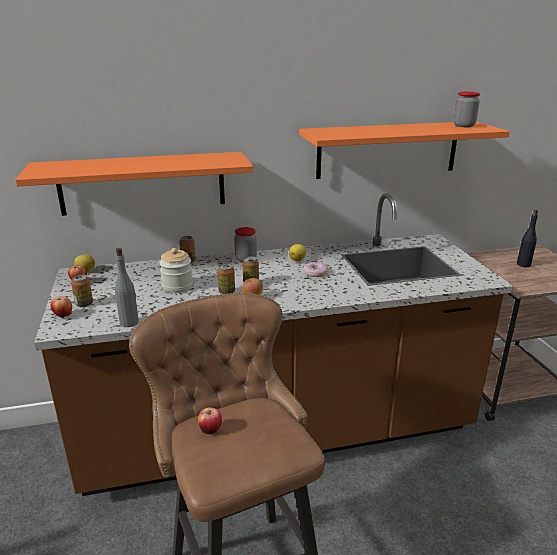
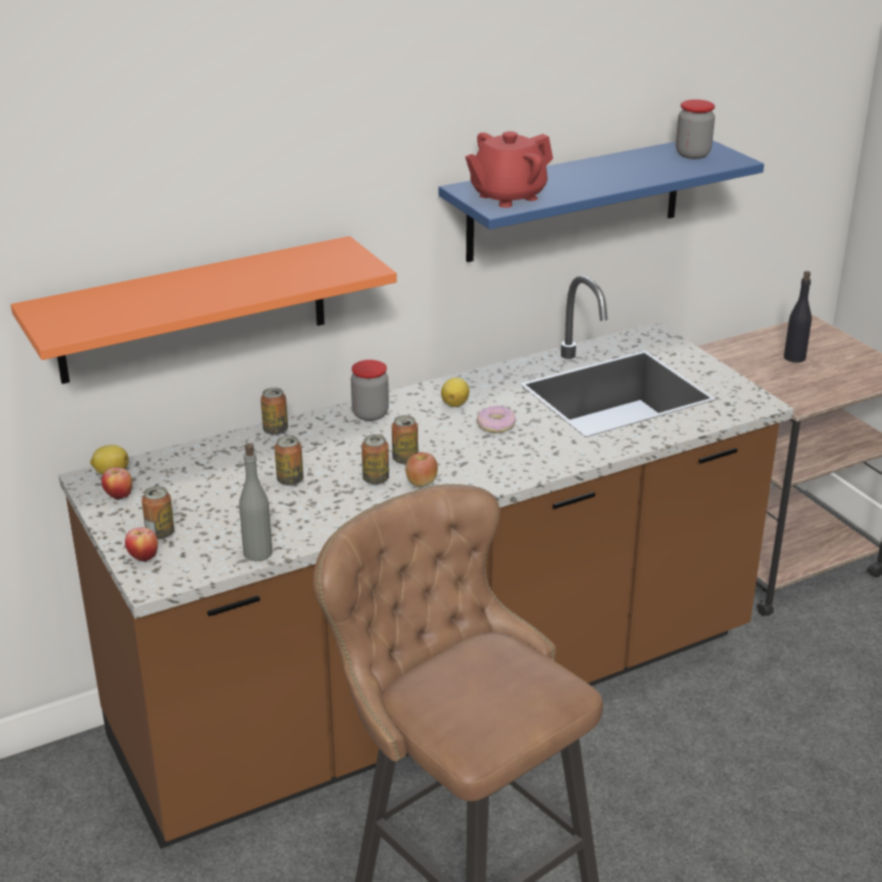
camera: 15 degrees left, 5 degrees up
(177, 286) = (290, 480): jar -> can
(210, 430) = (439, 688): apple -> none
(335, 133) = (507, 197): none -> red teapot
(388, 150) = (575, 199): orange shelf -> blue shelf

